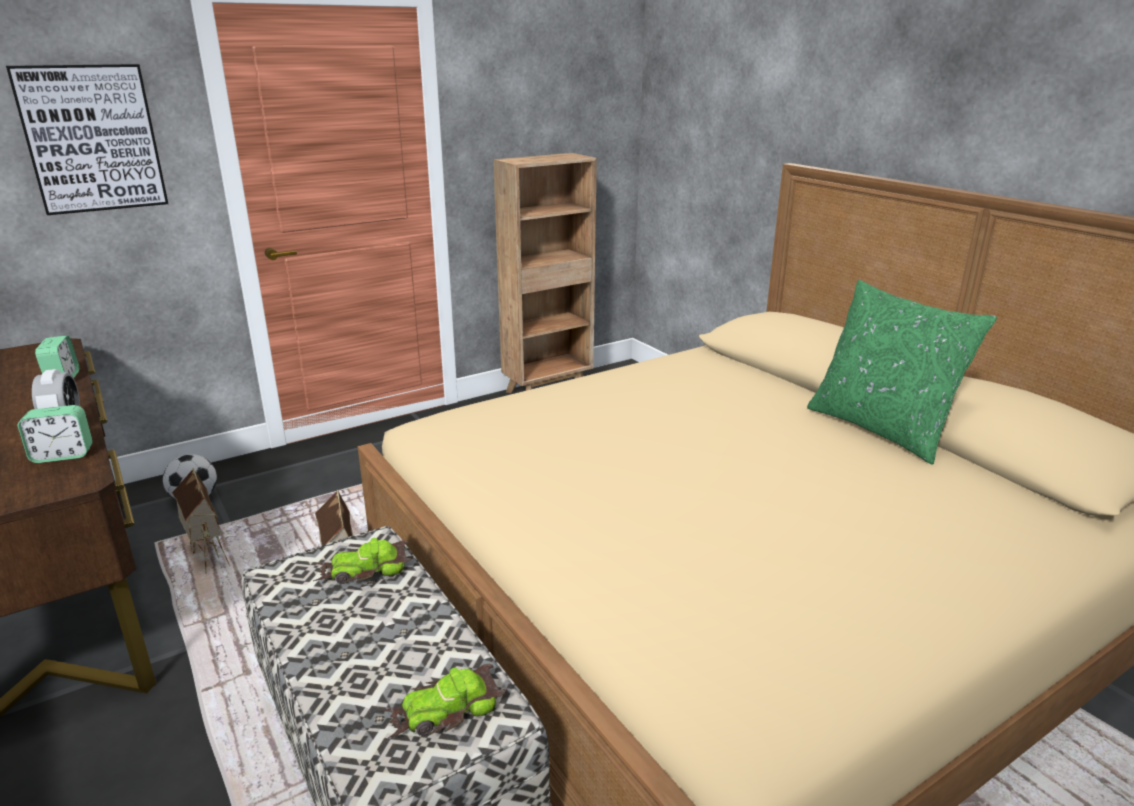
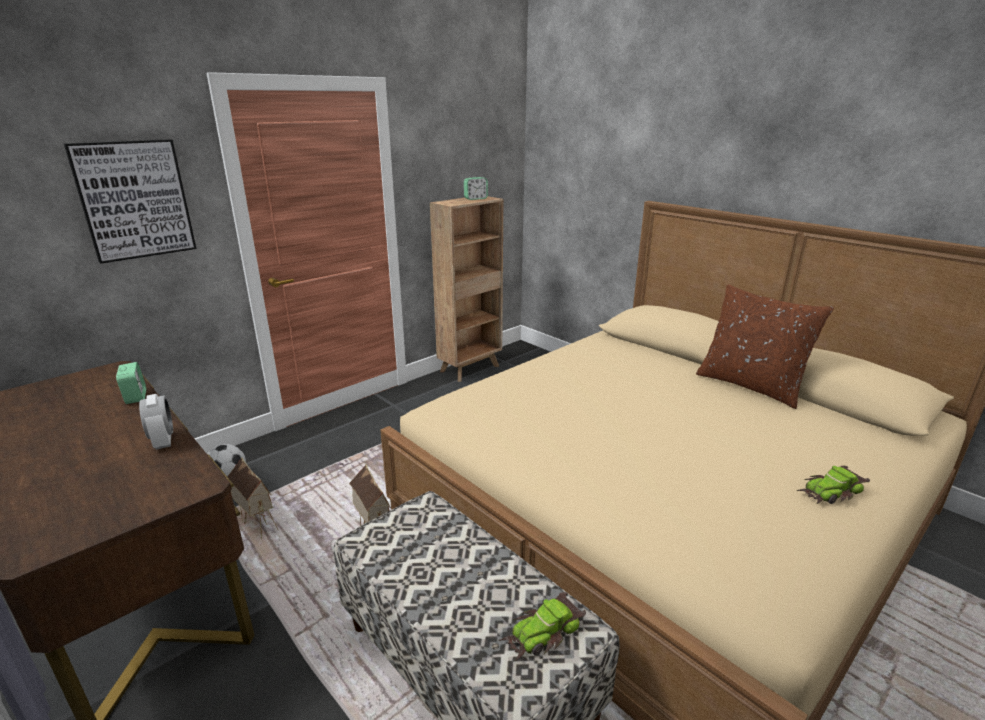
camera: 10 degrees left, 0 degrees up
(63, 455) = (174, 464): alarm clock -> alarm clock (475, 198)
(364, 570) = (430, 528): toy car -> toy car (831, 491)
(881, 429) = (750, 385): green pillow -> brown pillow

